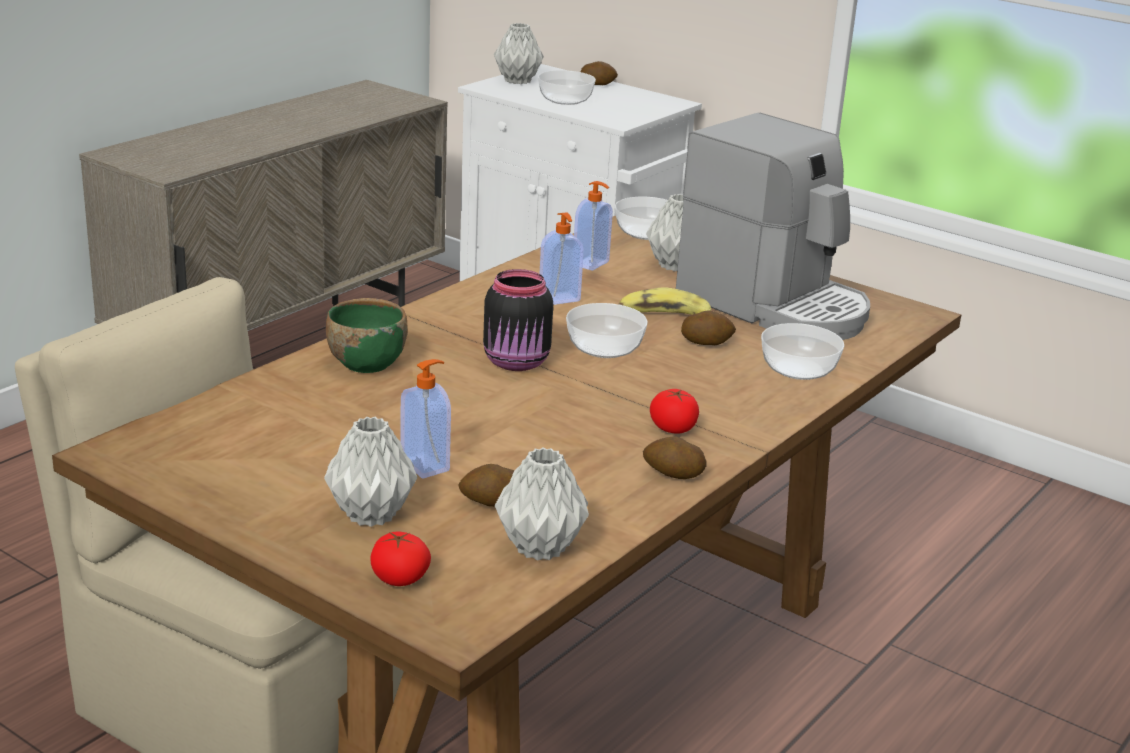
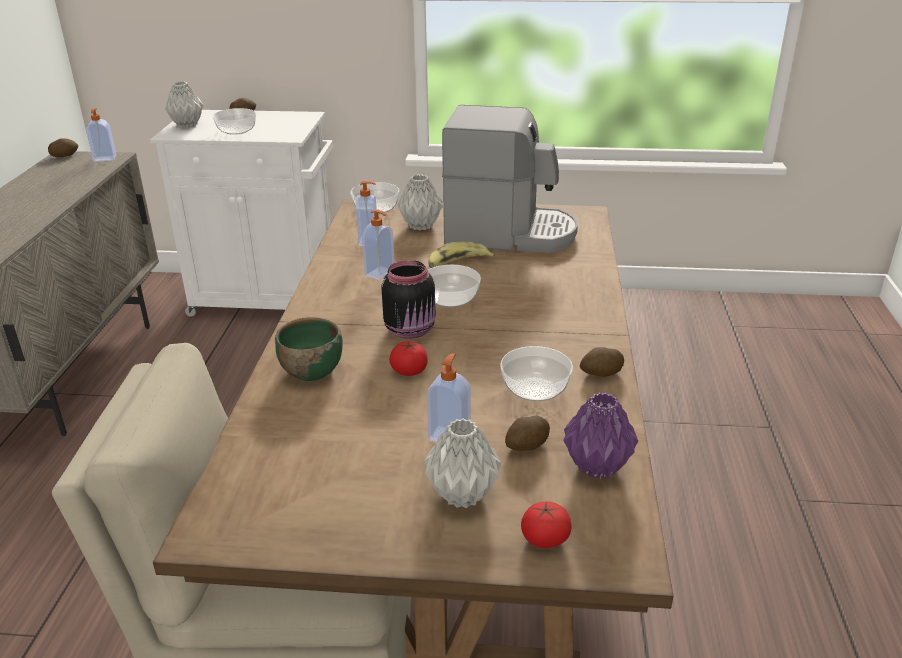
camera: 30 degrees left, 5 degrees up
(406, 100) = (105, 159): none -> soap dispenser
(542, 548) = (598, 466): grey vase -> purple vase
(673, 428) = (560, 340): tomato -> tomato (409, 371)
(706, 342) = (503, 272): potato -> potato (65, 155)
(797, 369) = (574, 272): bowl -> bowl (535, 389)

